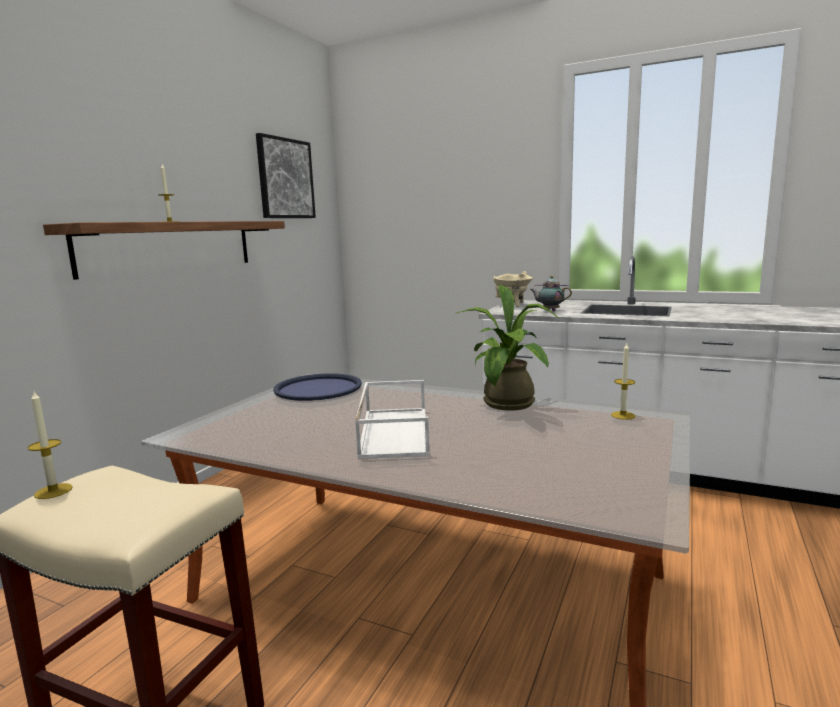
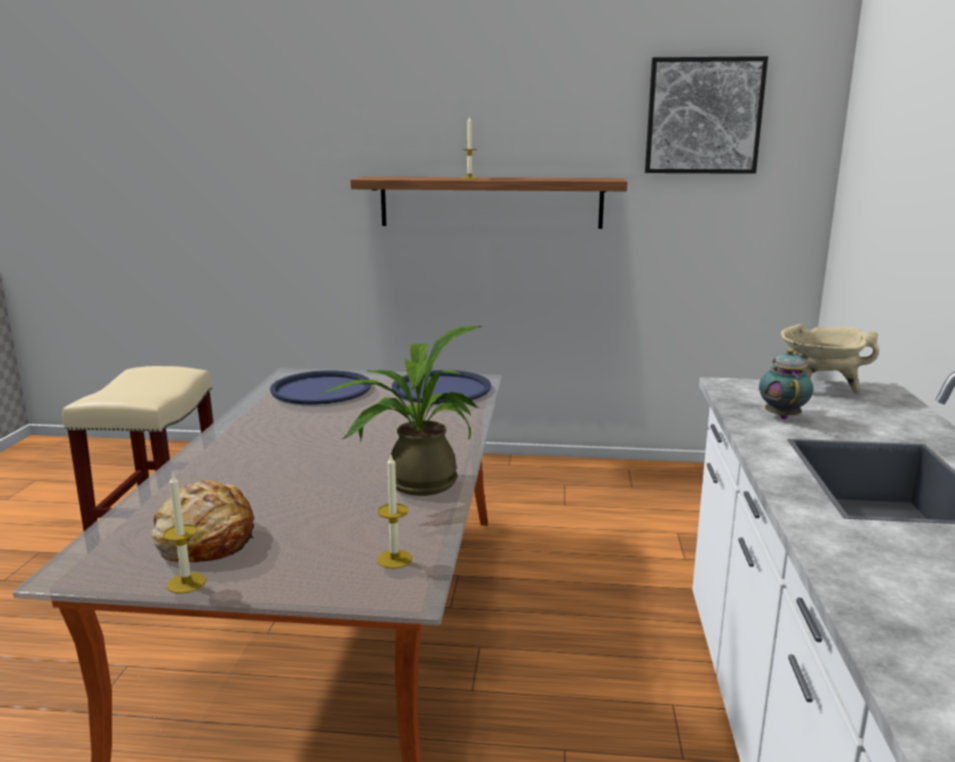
camera: 70 degrees right, 5 degrees up
(53, 491) = (149, 367): candle -> candle (186, 583)
(256, 424) = (321, 389): none -> blue tray
(393, 431) = (308, 440): white tray -> none
(587, 466) = (205, 539): none -> bread

